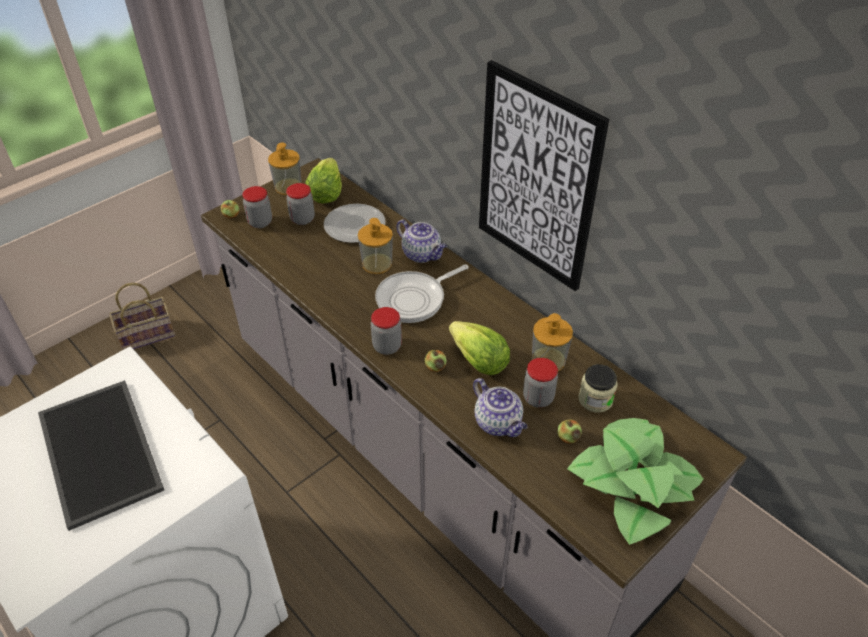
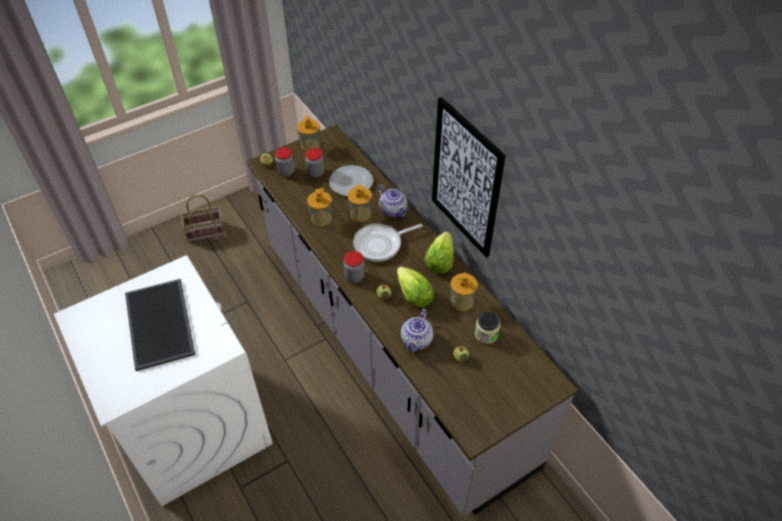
camera: 10 degrees right, 5 degrees up
(322, 276) = (321, 218): none -> soap dispenser
(326, 194) = (336, 154): lettuce -> lettuce (439, 262)
(499, 423) = (416, 341): teapot -> teapot turned 45 degrees clockwise
(538, 398) = (447, 327): jar -> none
(633, 483) = (495, 395): potted plant -> none

